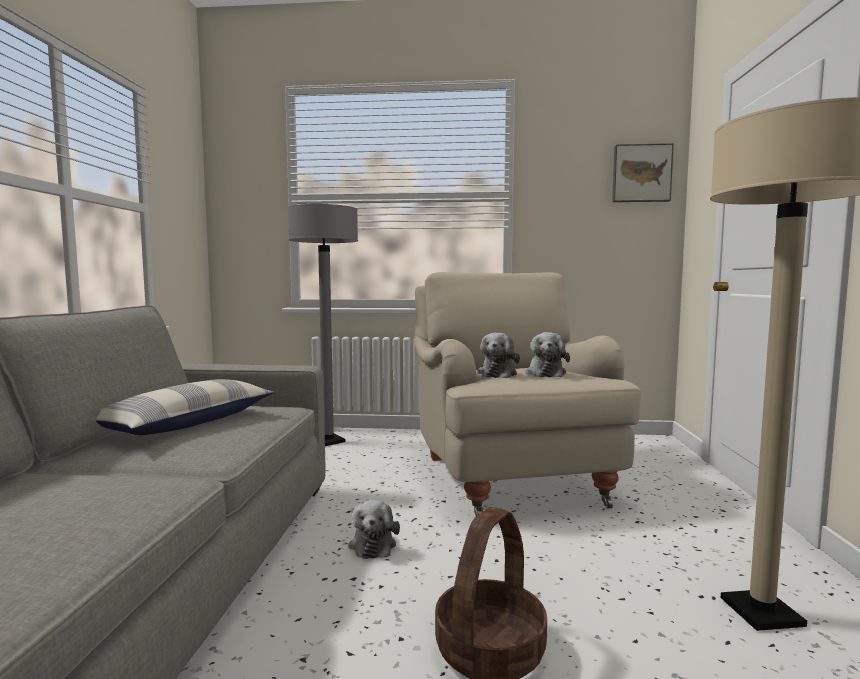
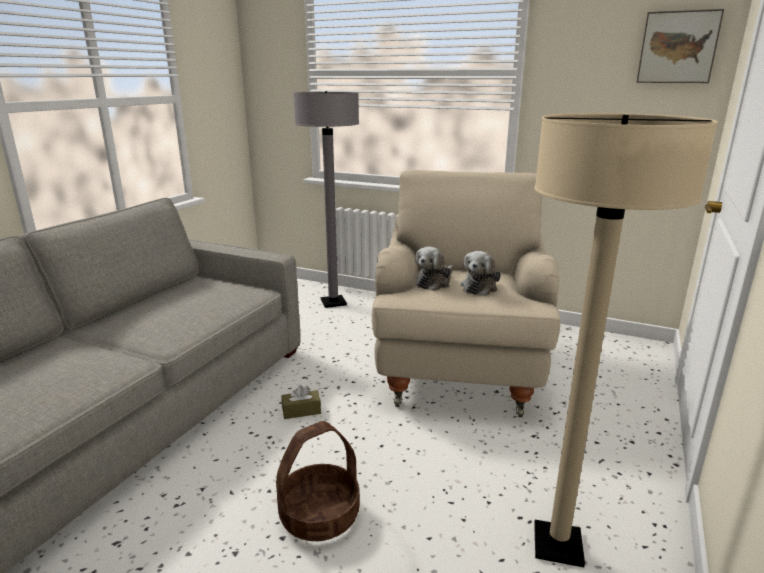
camera: 20 degrees right, 15 degrees up
(188, 423) = (173, 303): pillow -> none
(373, 544) = (301, 411): plush toy -> brown tissue box

